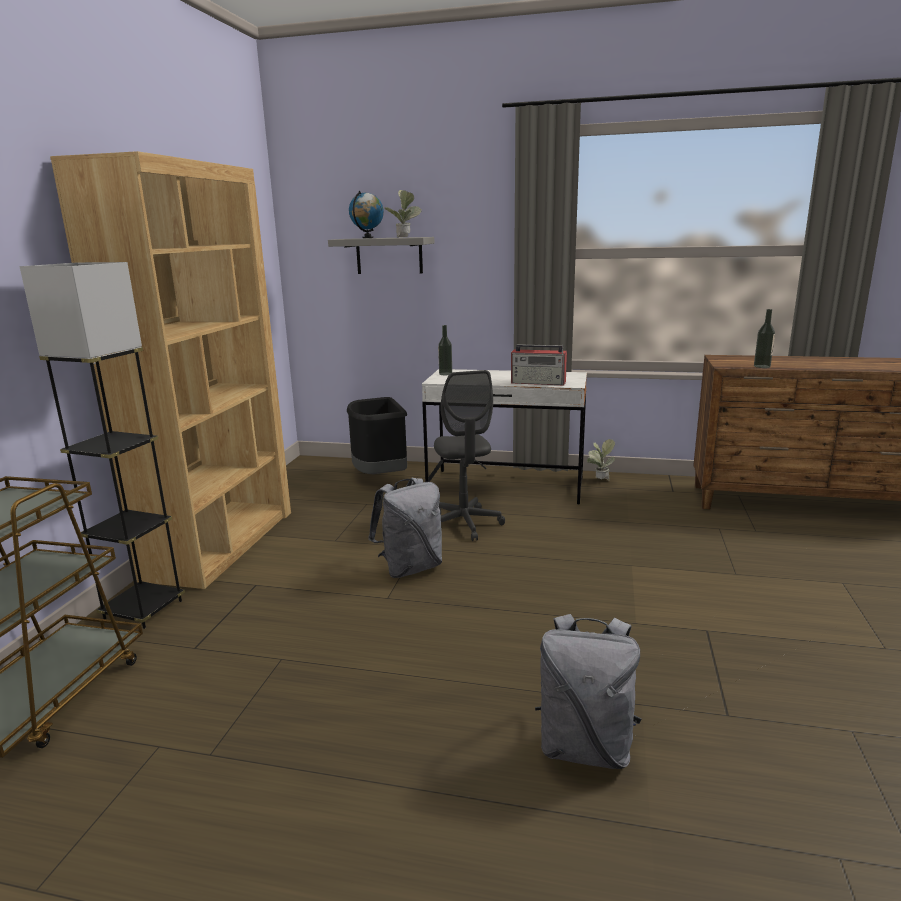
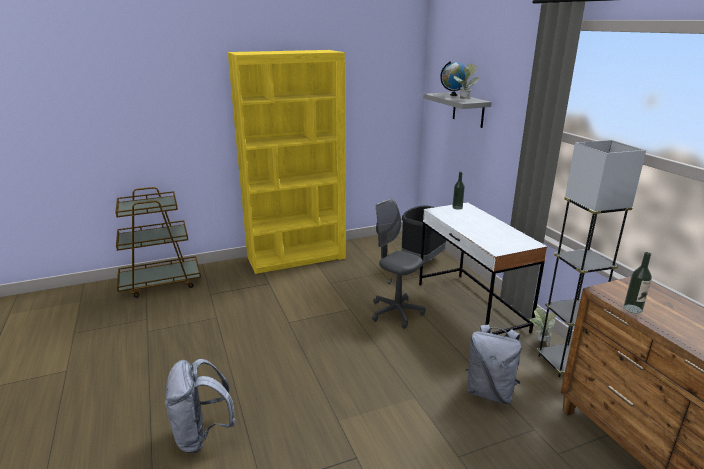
camera: 55 degrees right, 5 degrees up
(143, 610) = (228, 270): grey floor lamp -> grey floor lamp (563, 363)
(221, 543) = (297, 257): brown bookcase -> yellow bookcase
(410, 568) = (325, 316): grey backpack -> grey backpack (490, 392)
(464, 524) = (396, 313): grey office chair -> grey office chair turned 90 degrees clockwise
(539, 382) = (483, 238): radio -> none

